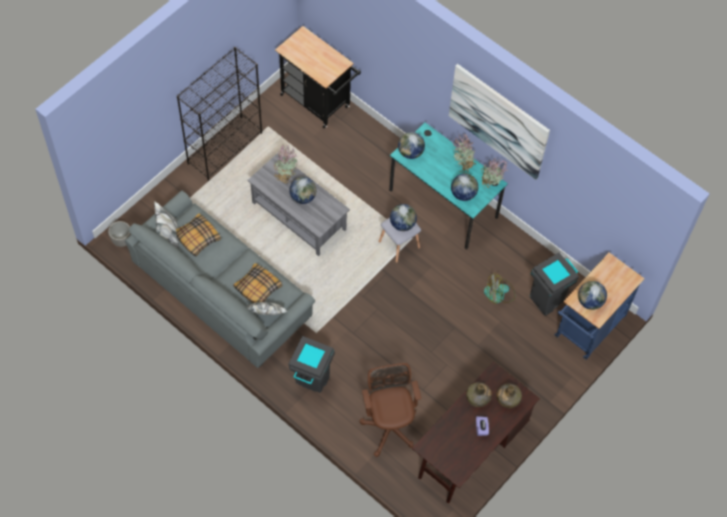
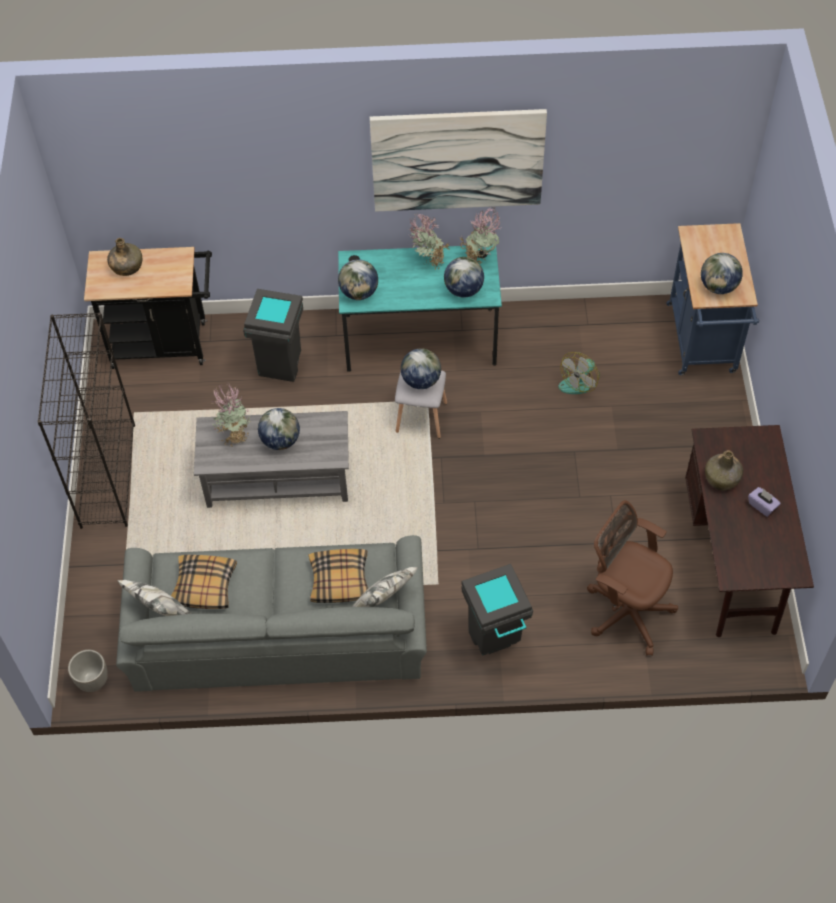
camera: 40 degrees left, 5 degrees down
(508, 399) = (750, 452): green bottle -> green bottle (127, 266)
(547, 300) = (632, 347): grey trash can -> grey trash can (281, 364)

